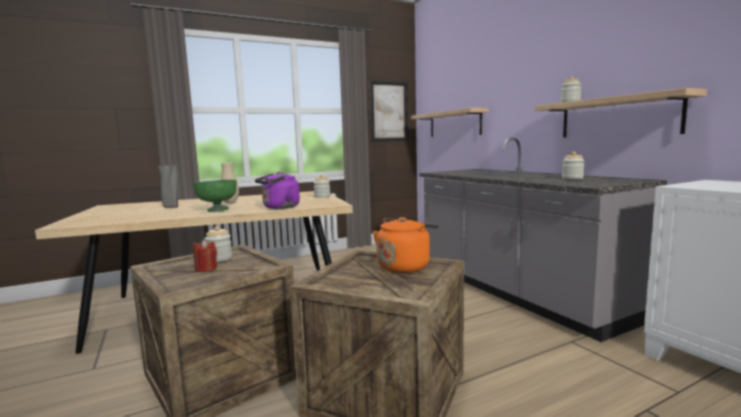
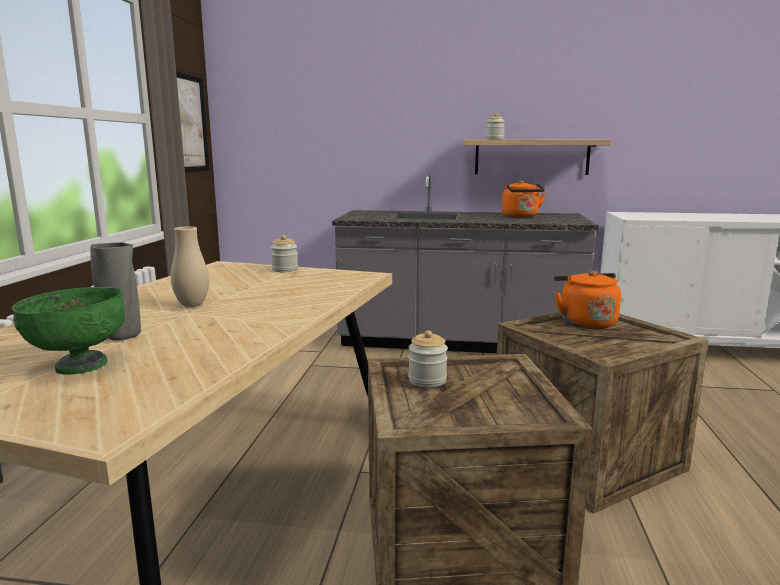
camera: 55 degrees left, 5 degrees up
(206, 269) = (475, 393): red candle -> none
(217, 210) = (262, 318): green bowl -> green bowl (80, 365)
(279, 207) = (328, 293): purple kettle -> none
(454, 124) = (303, 150): shelf -> none
(572, 178) = (521, 216): jar -> orange kettle

